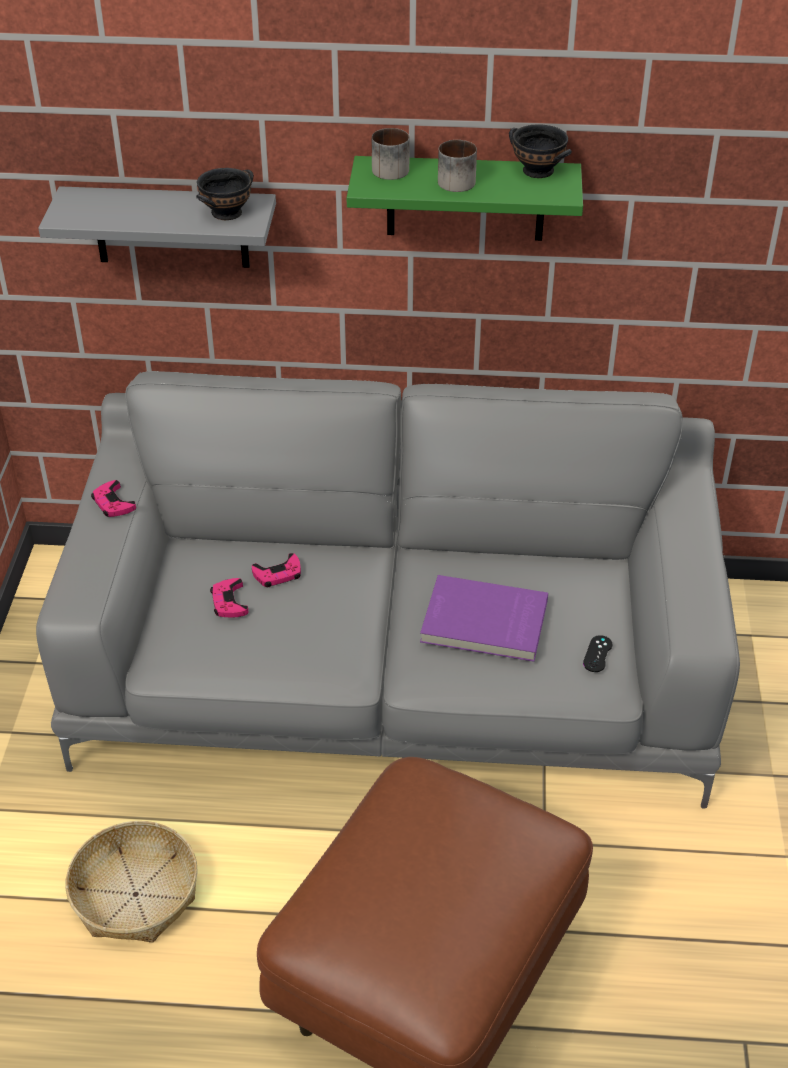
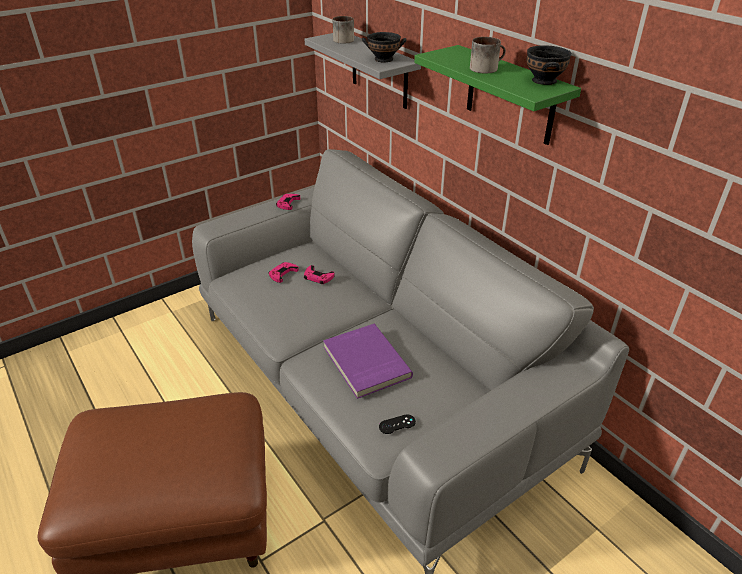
camera: 50 degrees right, 5 degrees down
(135, 894) = (160, 381): basket -> none
(386, 169) = (460, 53): mug -> mug (343, 39)

